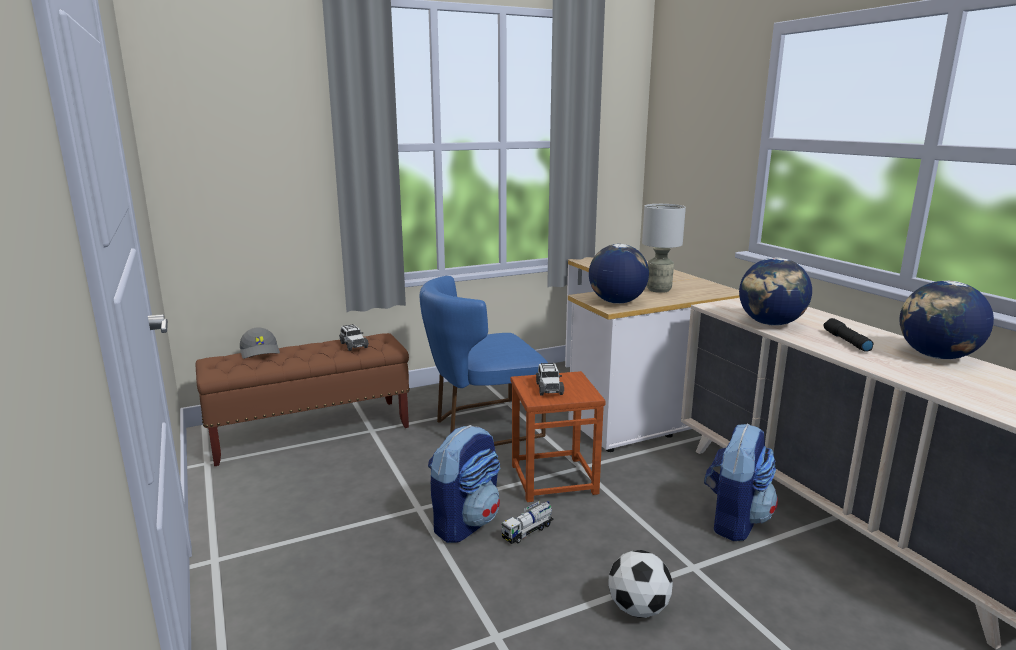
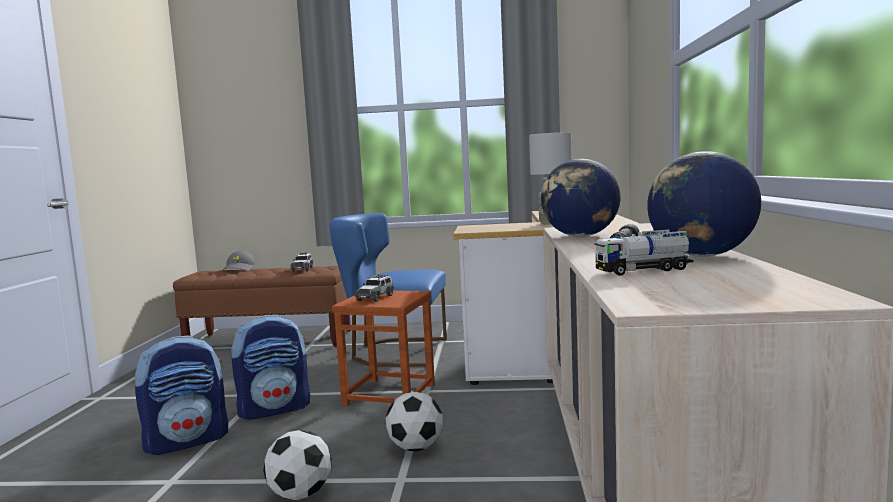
camera: 30 degrees right, 10 degrees down
(528, 531) = (309, 423): toy truck -> toy truck (643, 270)
(616, 302) = (484, 228): globe -> none
(660, 532) = (416, 447): none -> football
(734, 520) = (505, 455): backpack -> backpack (188, 441)

